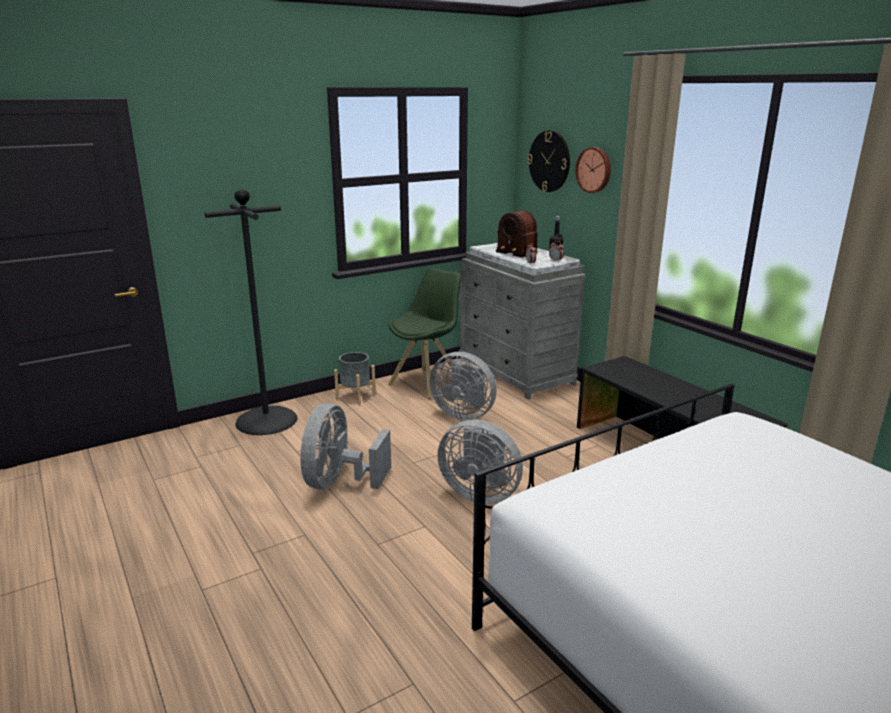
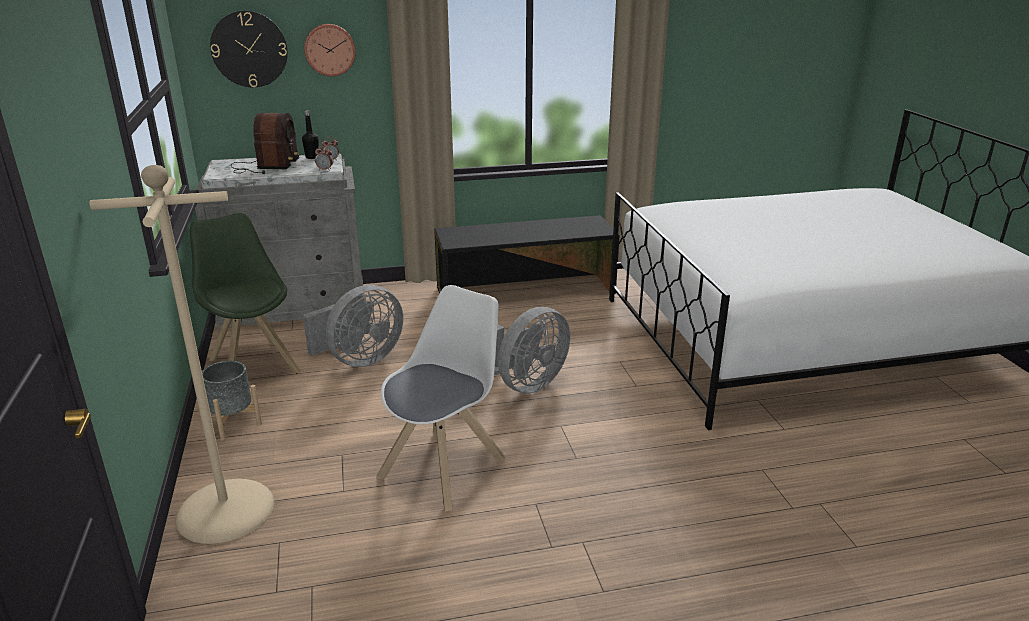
camera: 70 degrees left, 5 degrees up
(266, 420) = (225, 510): black clothes rack -> beige clothes rack
(339, 482) = (445, 466): grey fan -> chair
(517, 251) = (265, 166): radio -> radio turned 60 degrees counterclockwise

